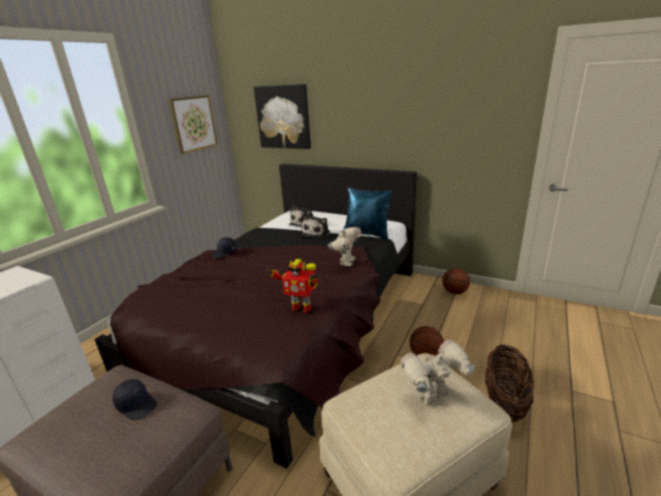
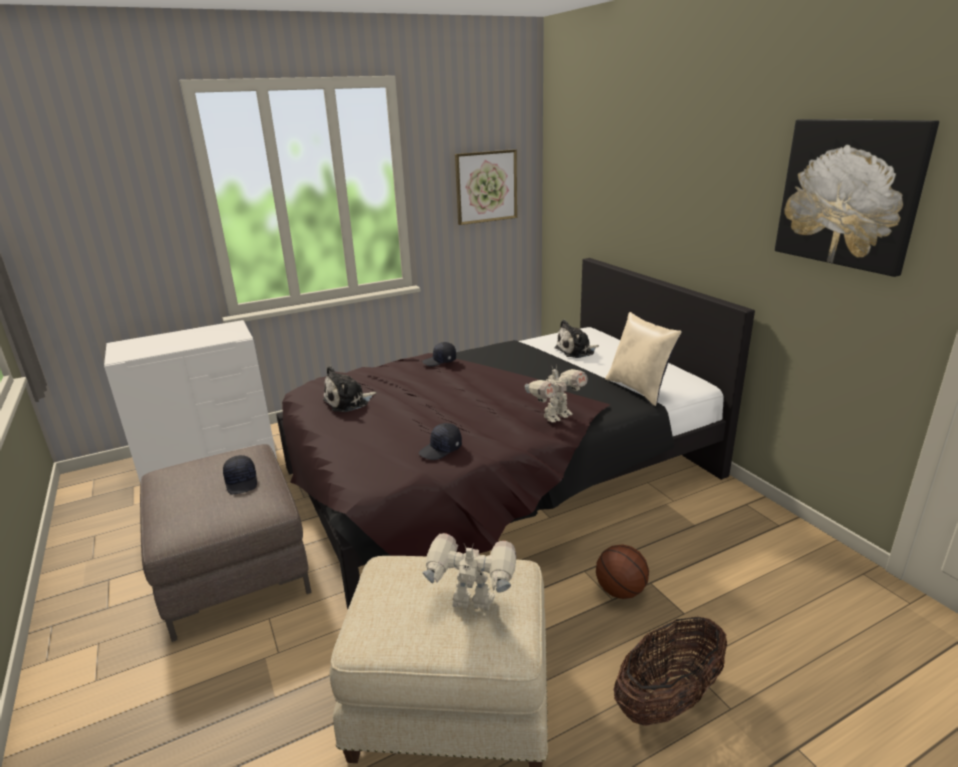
camera: 35 degrees right, 0 degrees up
(283, 117) = (600, 190): picture -> picture (849, 194)
(301, 308) = (441, 450): toy robot -> black cap
(317, 233) = (575, 368): plush toy -> plush toy (348, 402)
(367, 234) = (639, 389): blue pillow -> beige pillow
(455, 292) = (768, 529): basketball -> none

